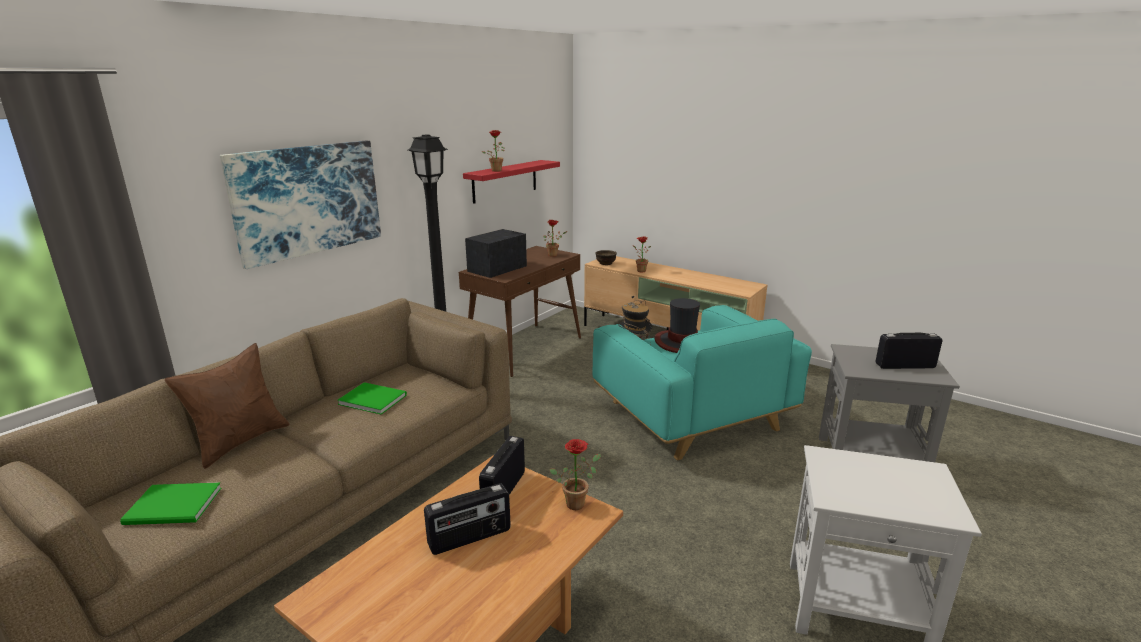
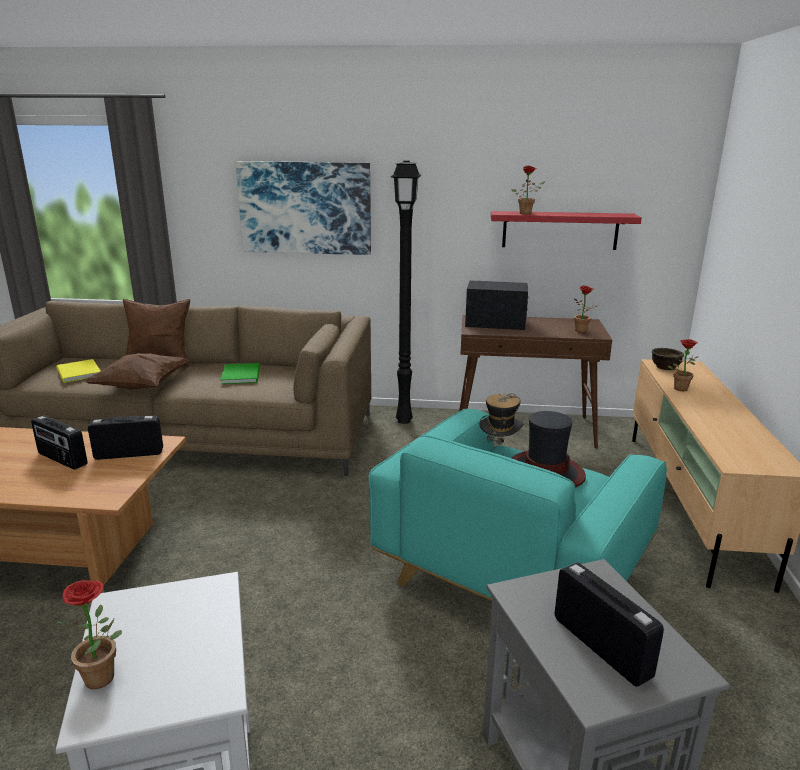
camera: 60 degrees right, 0 degrees up
(175, 507) = (78, 373): green book -> yellow book
(303, 465) = (141, 386): none -> brown pillow
(577, 502) = (123, 487): potted plant -> potted plant (105, 679)

